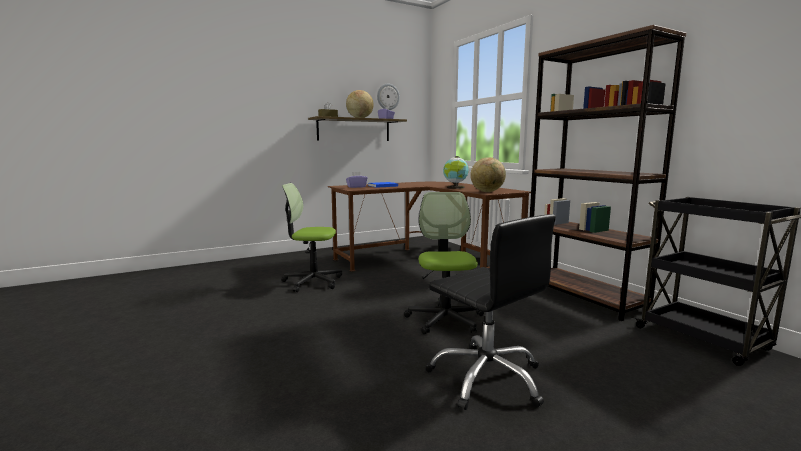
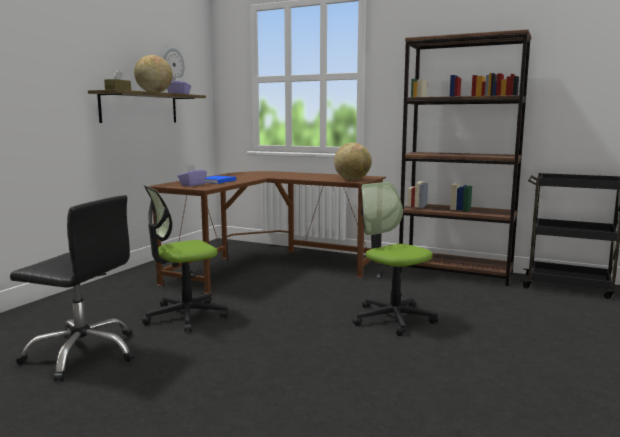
camera: 35 degrees left, 0 degrees up
(455, 187) = (303, 177): globe -> none
(487, 378) = (505, 354): black office chair -> black office chair (83, 353)

